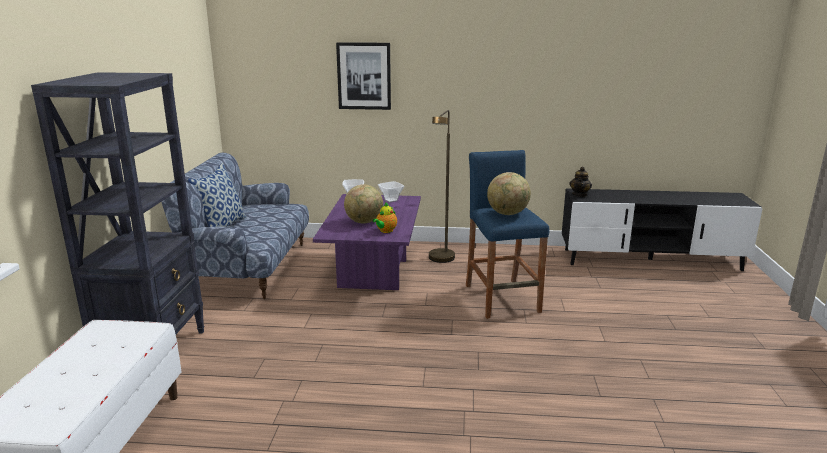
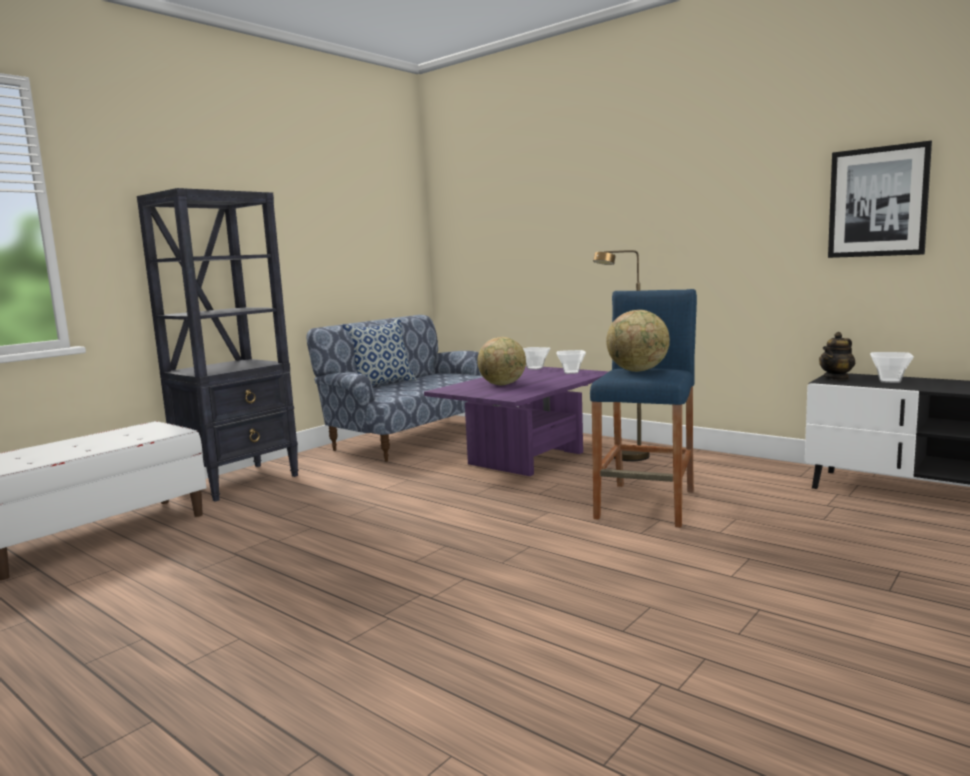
camera: 35 degrees right, 10 degrees down
(364, 76) = (563, 222): picture -> picture (877, 202)
(385, 231) = (509, 392): teapot -> none
(609, 195) = (890, 381): none -> bowl

